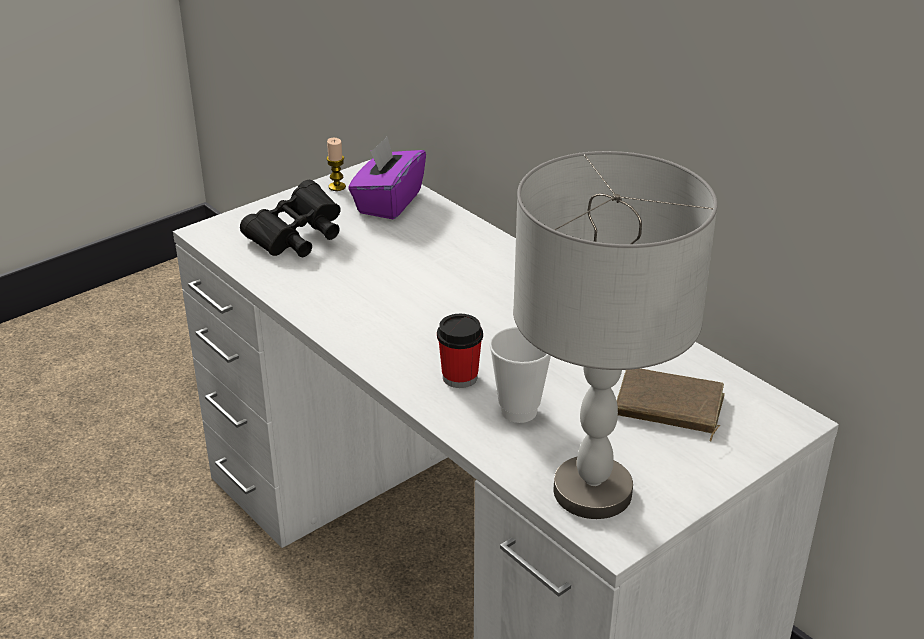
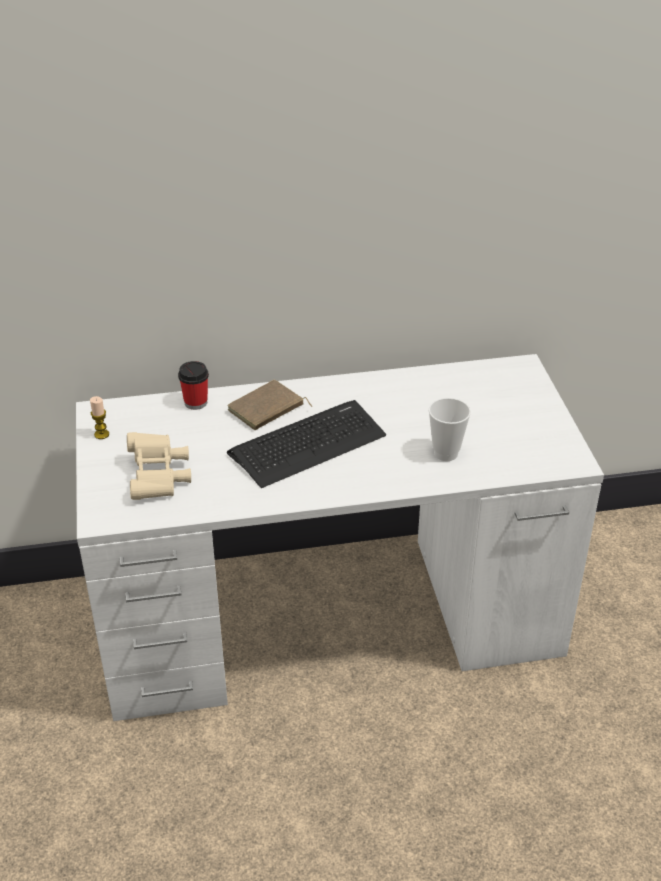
camera: 60 degrees left, 5 degrees up
(297, 239) = (159, 477): black binoculars -> beige binoculars
(388, 202) = (152, 418): purple tissue box -> none
(437, 306) = (308, 444): none -> keyboard
(460, 377) = (394, 463): cup -> cup (196, 402)
(594, 492) = (536, 455): grey table lamp -> none
(668, 408) = (483, 400): brown book -> brown book (267, 409)

